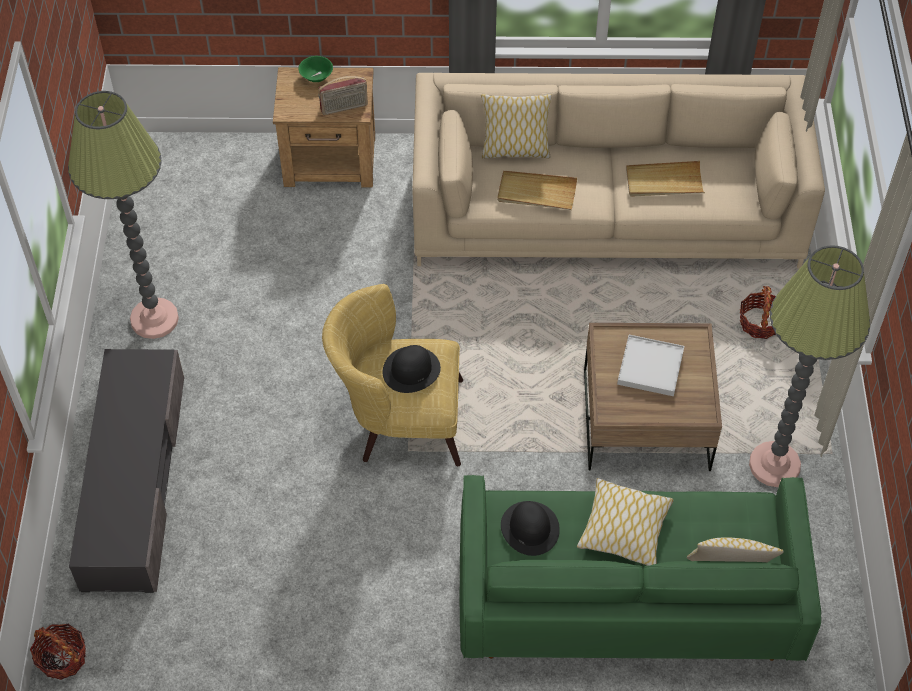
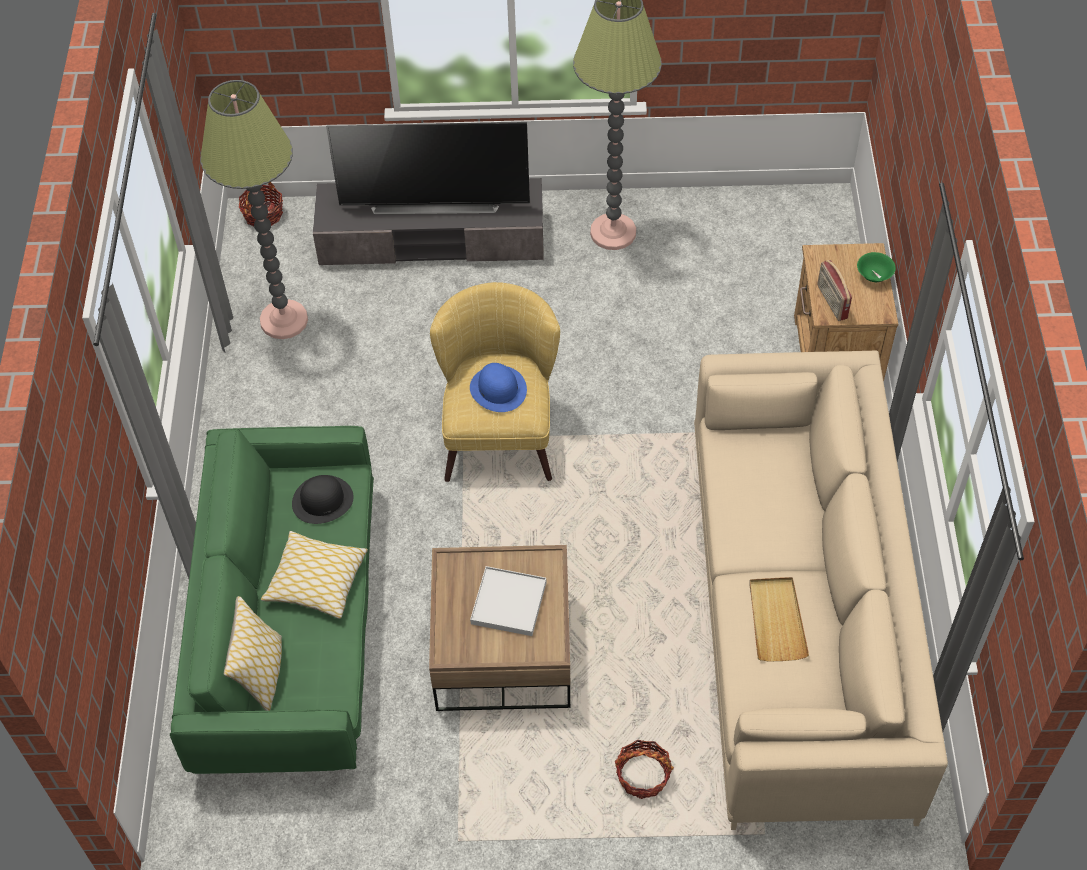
camera: 90 degrees right, 0 degrees up
(120, 446) = (435, 201): none -> television
(411, 370) = (498, 389): black hat -> blue hat
(515, 150) = (807, 471): pillow -> none
(536, 193) = (744, 491): beige tray -> none
(774, 465) = (443, 777): floor lamp -> floor lamp (284, 320)

